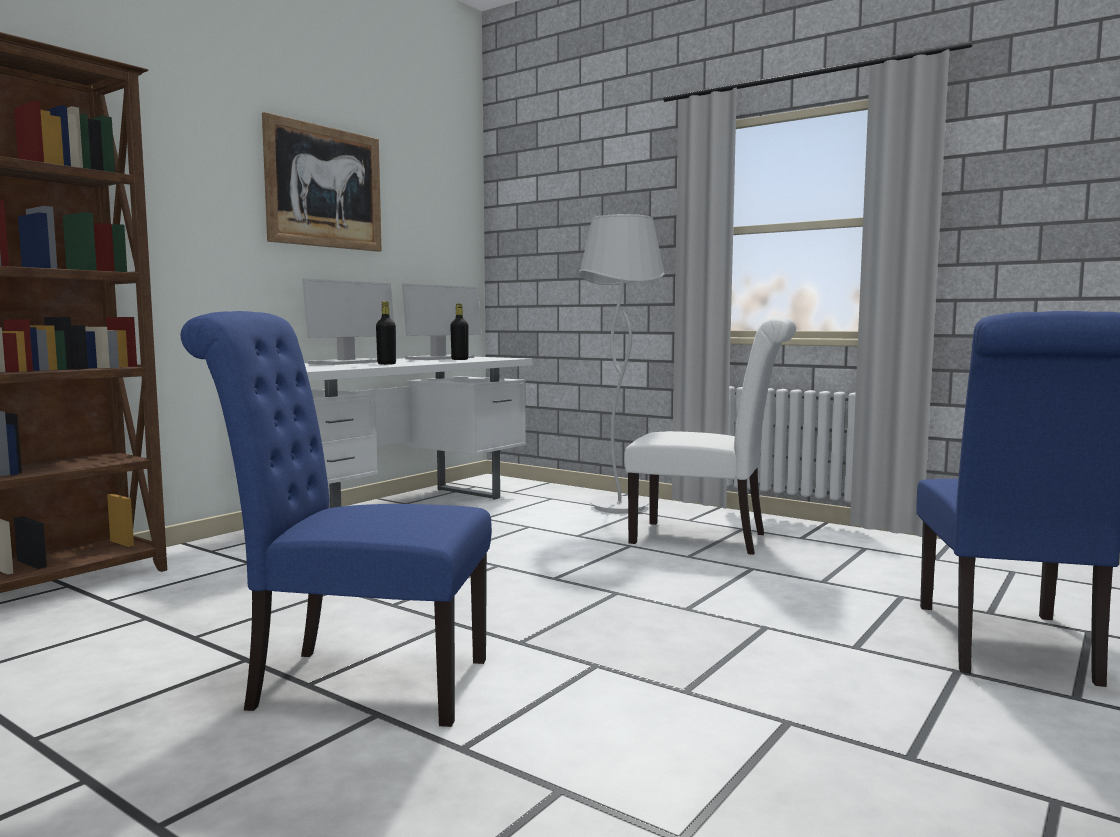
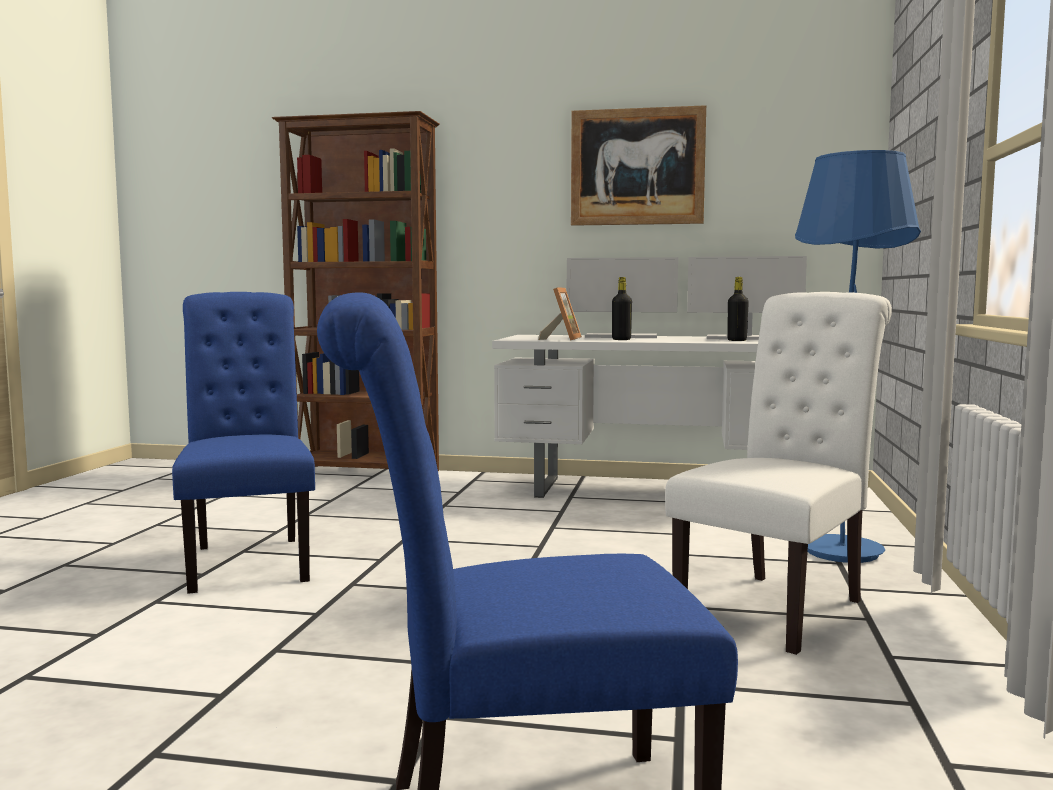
camera: 65 degrees right, 0 degrees up
(341, 367) = (562, 339): none -> picture frame
(619, 507) = (842, 552): white floor lamp -> blue floor lamp
(708, 539) = (778, 606): white chair -> white chair turned 135 degrees counterclockwise

